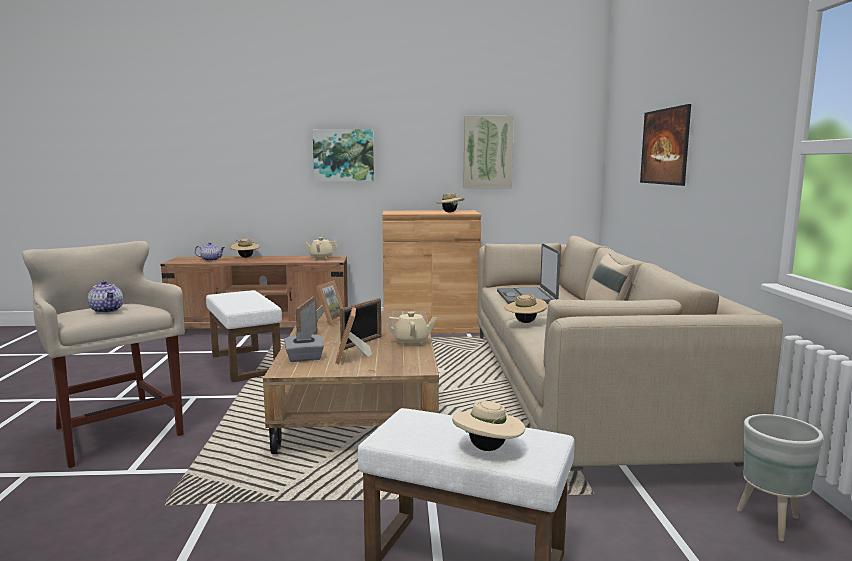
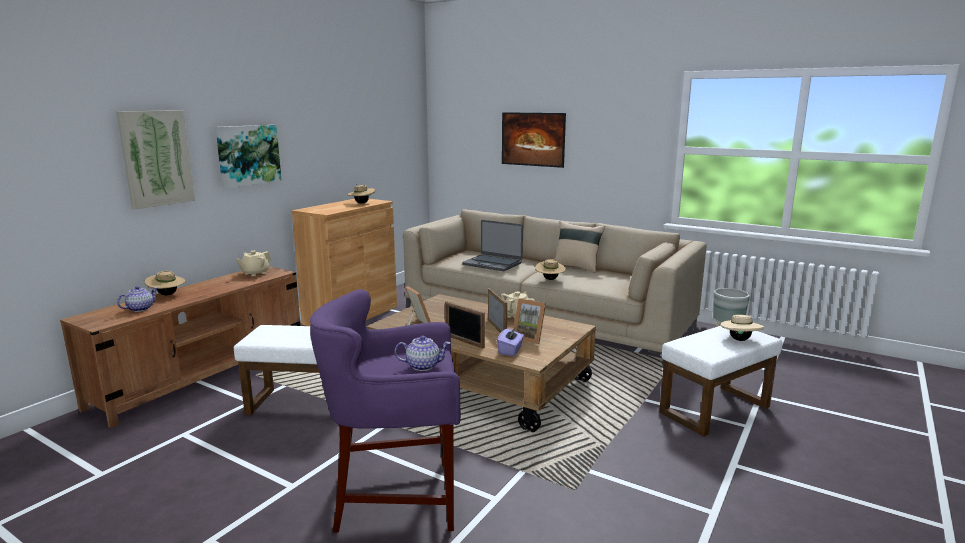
camera: 55 degrees left, 5 degrees up
(115, 433) = (396, 497): beige stool -> purple stool
(304, 358) = (510, 350): grey tissue box -> purple tissue box
(487, 152) = (362, 142): picture -> picture (156, 158)

